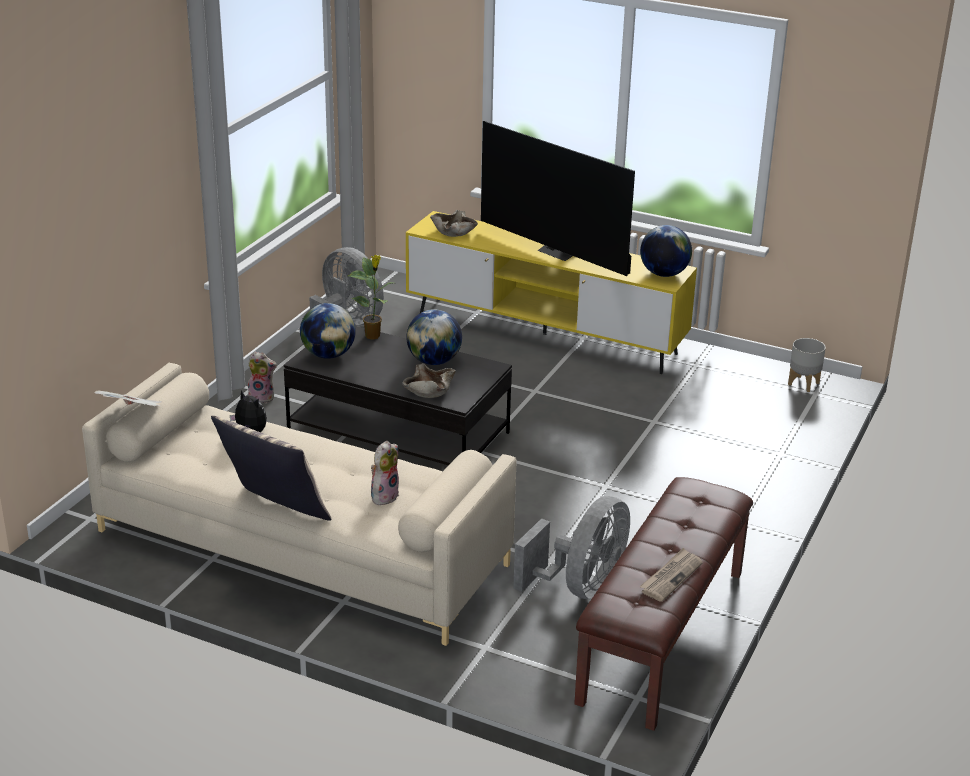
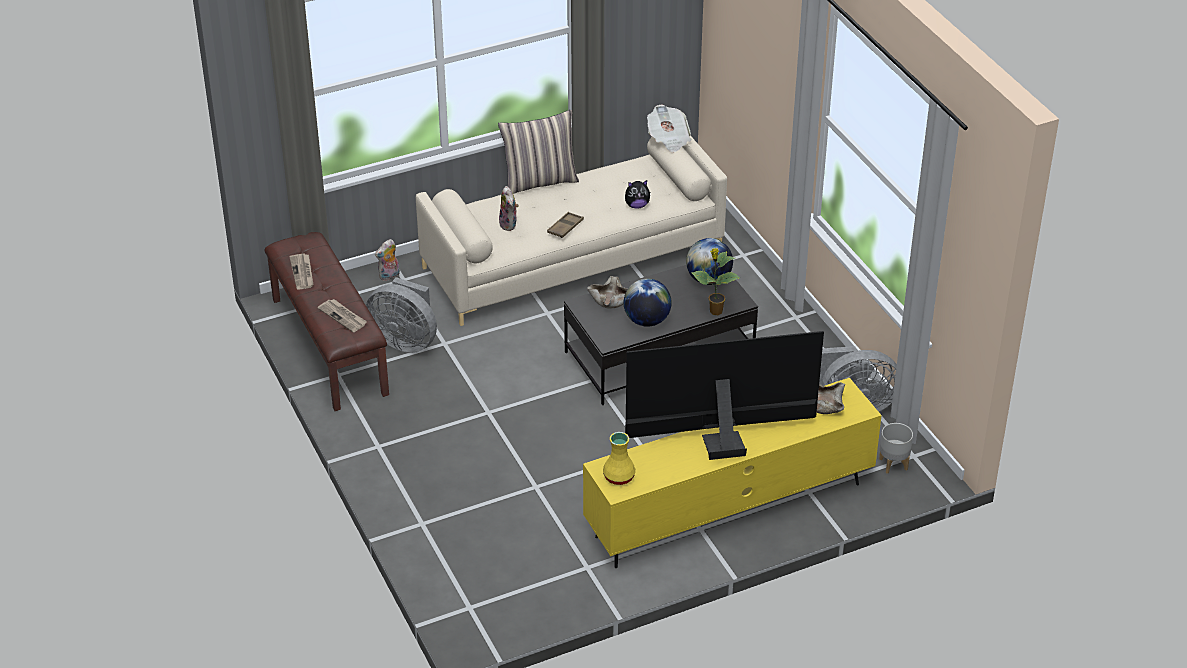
camera: 130 degrees right, 10 degrees up
(262, 397) = (776, 317): plush toy -> plush toy (389, 276)
(347, 456) = (565, 227): none -> brown tray
(581, 587) = (406, 341): grey fan -> grey fan turned 45 degrees counterclockwise
(664, 274) = (619, 476): globe -> yellow vase
(691, 509) = (343, 316): none -> newspaper
(804, 384) = (489, 611): grey planter -> grey planter (892, 464)

